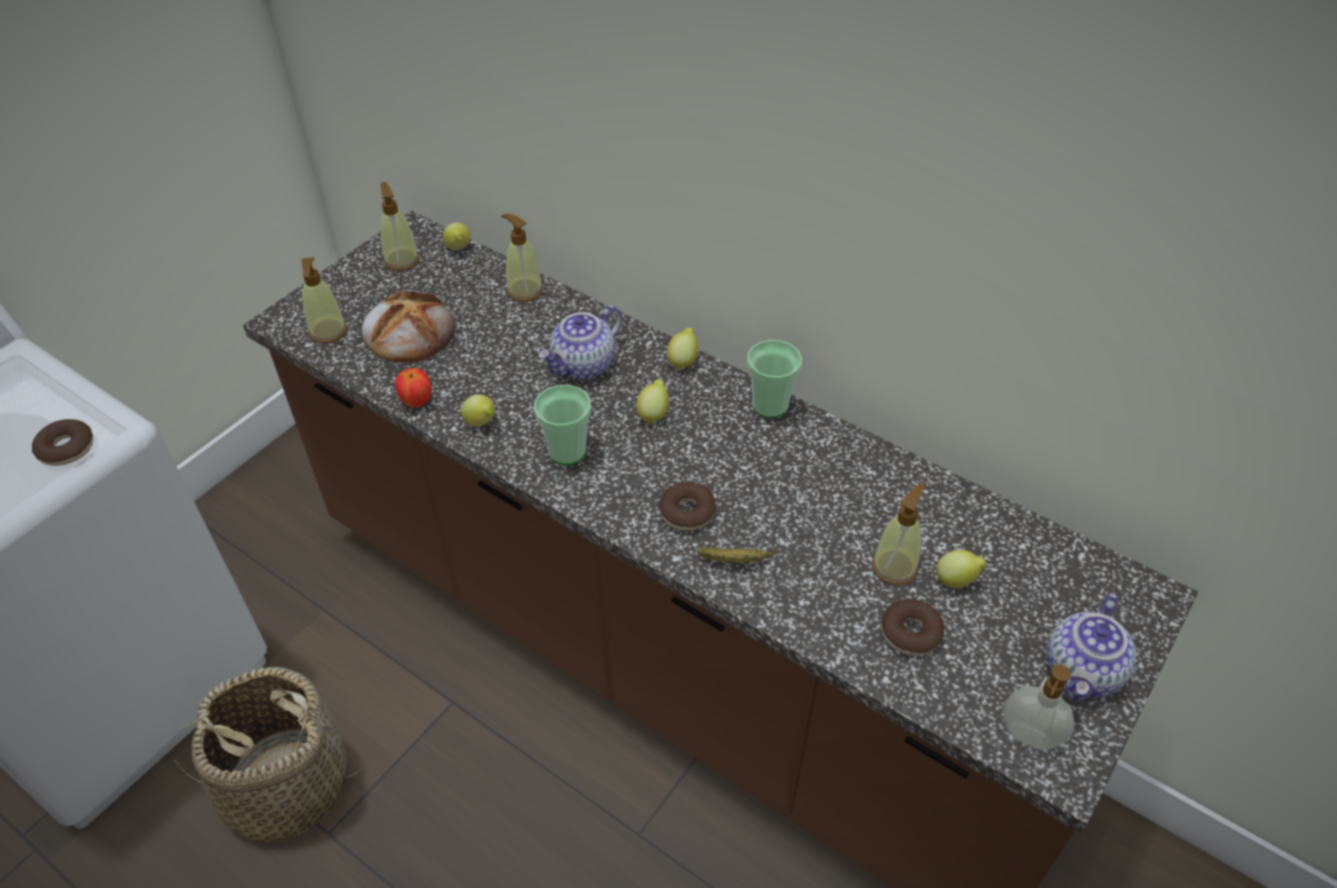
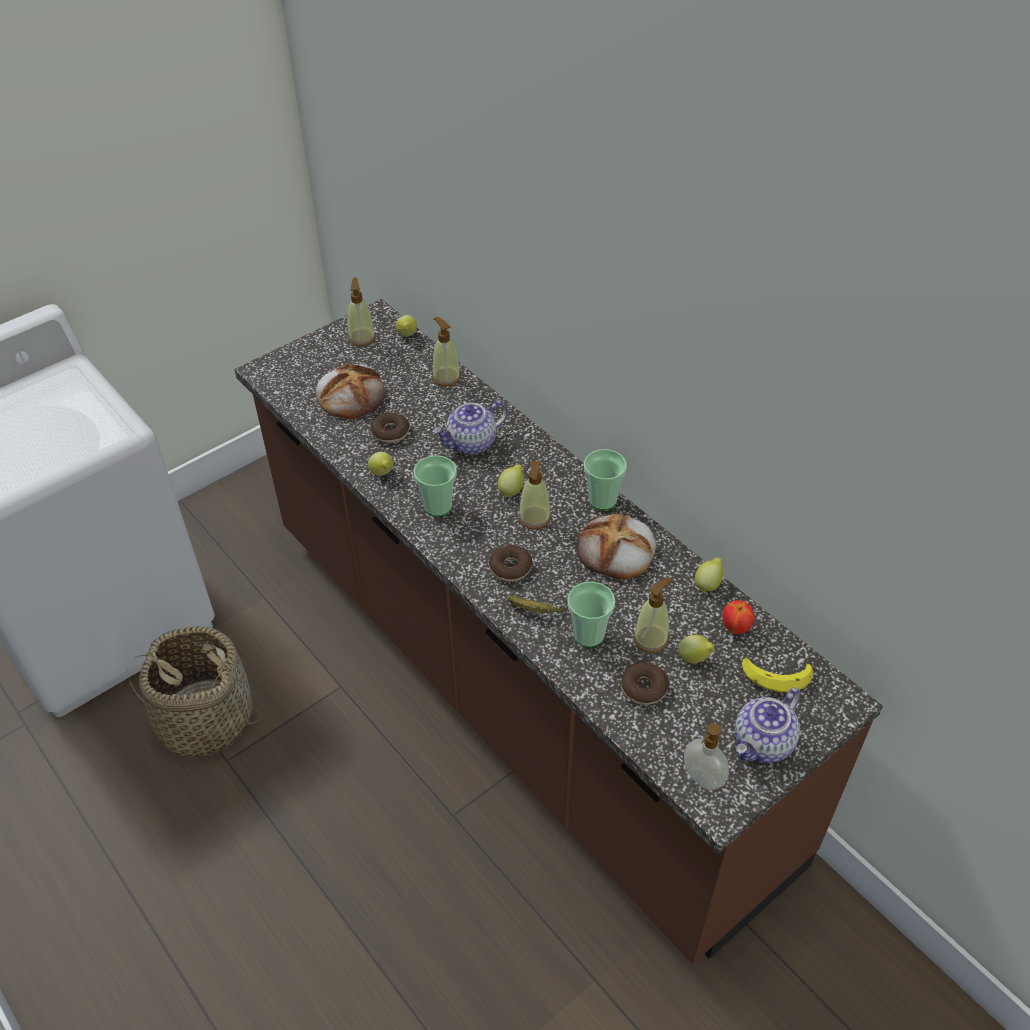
camera: 15 degrees right, 0 degrees up
(67, 449) = (92, 439): donut -> donut (390, 432)
(328, 332) = (293, 384): soap dispenser -> soap dispenser (534, 518)
(417, 402) = (341, 449): apple -> apple (735, 628)
(683, 361) = (548, 453): lemon -> lemon (708, 584)
(810, 465) = (616, 551): none -> bread
(816, 578) = (588, 634): none -> cup
(1059, 576) = (776, 672): none -> banana

